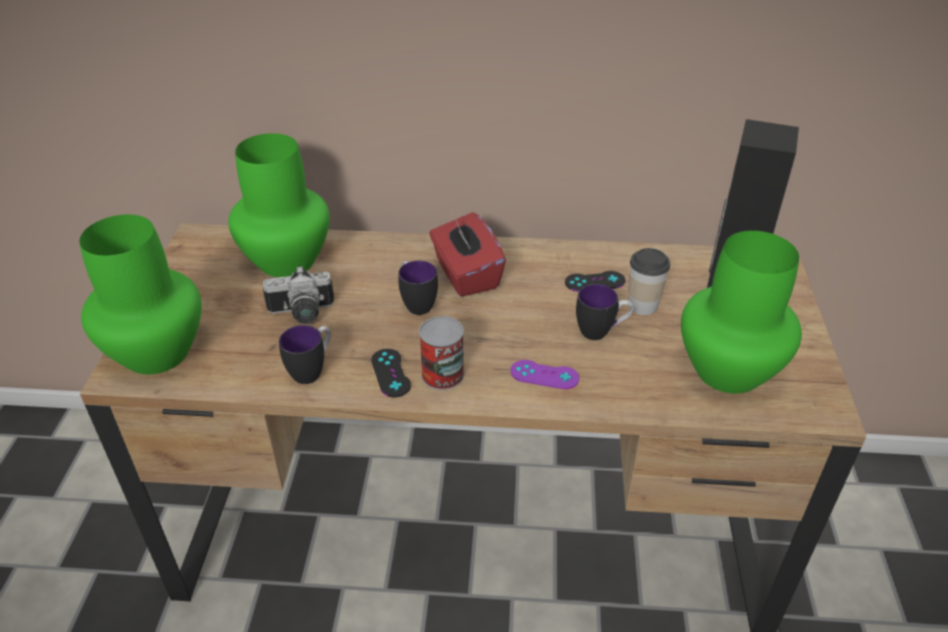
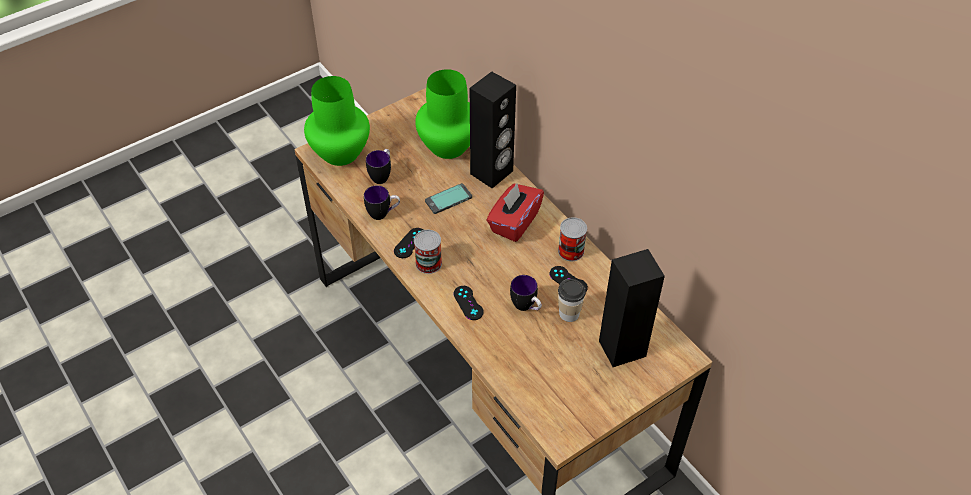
camera: 50 degrees right, 10 degrees up
(301, 314) = (416, 181): camera -> none
(366, 304) = (448, 199): none -> phone
(373, 252) = (492, 173): none -> black speaker
(416, 303) = (470, 218): mug -> mug (382, 175)
(544, 375) = (468, 303): purple game controller -> black game controller
(555, 258) = (571, 251): none -> can
(730, 371) = (551, 380): green vase -> none

